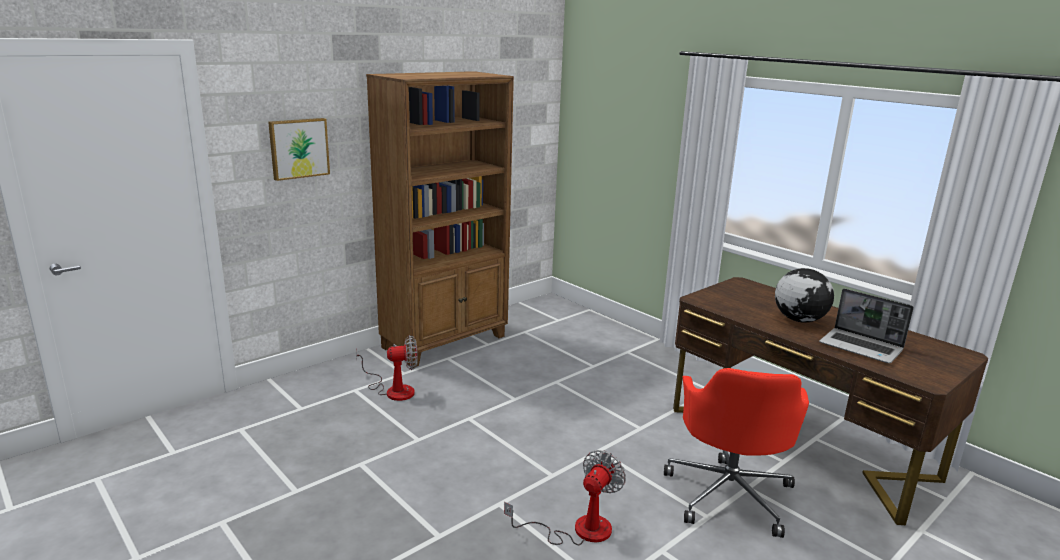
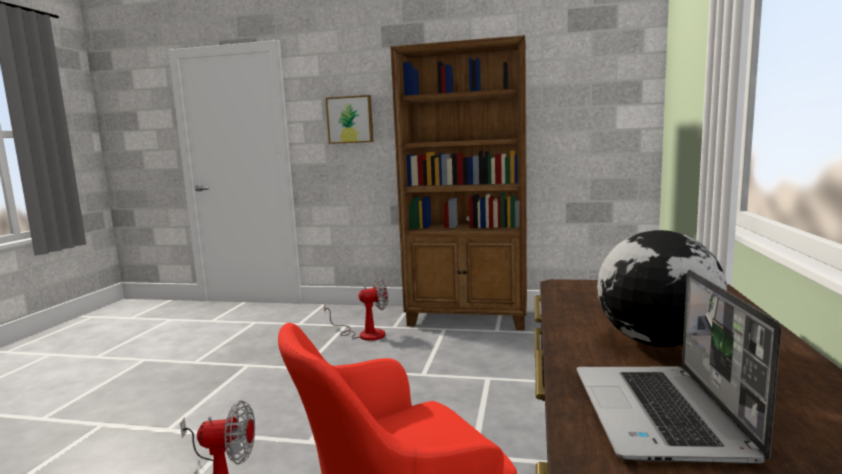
camera: 55 degrees right, 10 degrees down
(393, 390) = (364, 334): fan -> fan turned 60 degrees counterclockwise

